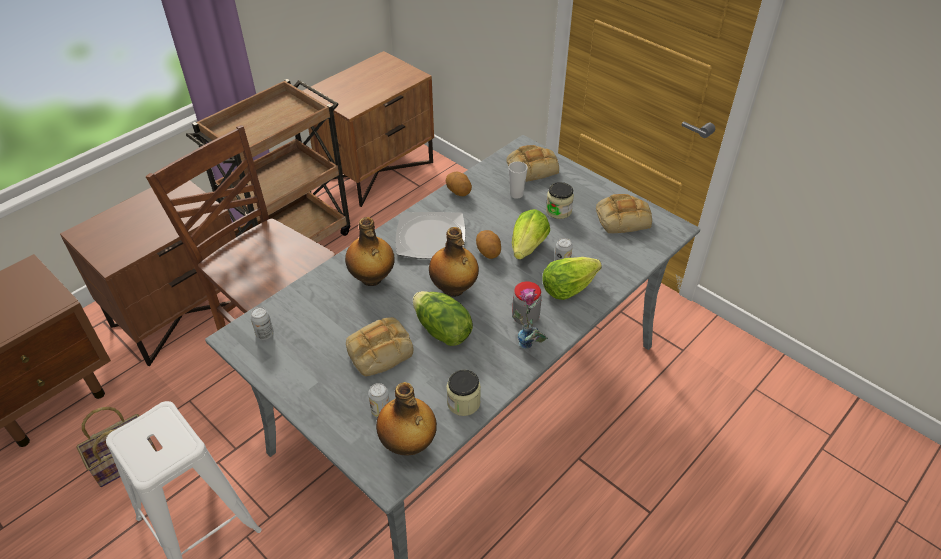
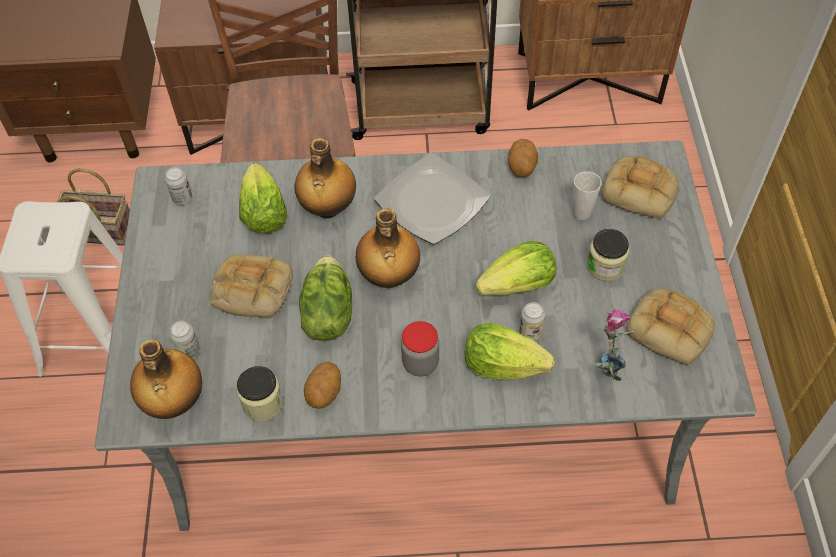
camera: 45 degrees right, 10 degrees up
(334, 307) = (263, 214): none -> lettuce
(488, 252) = (470, 261): potato -> potato (325, 393)
(527, 351) = (379, 400): vase -> vase (603, 378)

